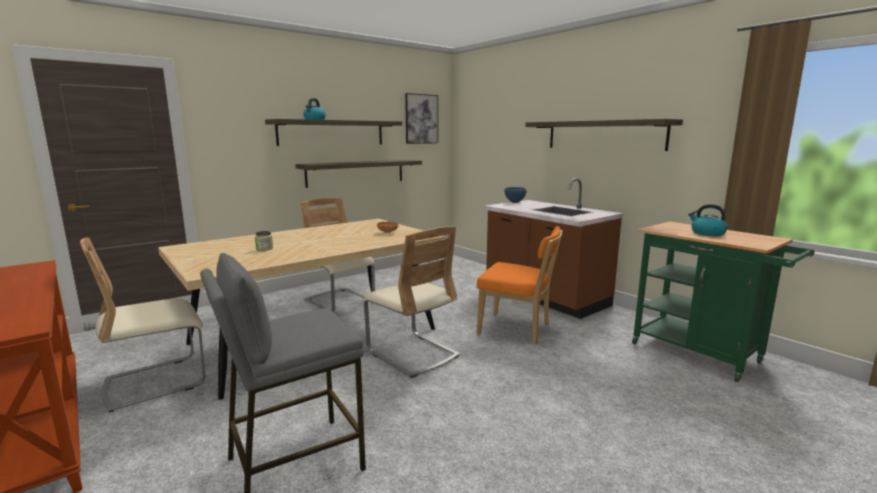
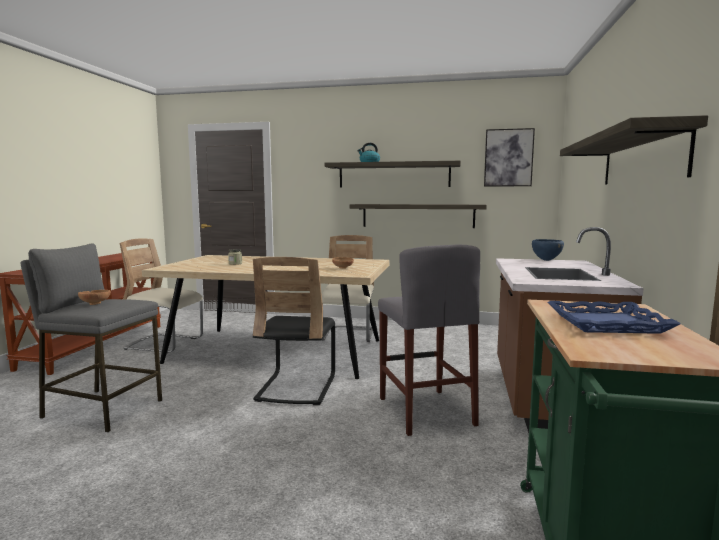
camera: 50 degrees right, 5 degrees down
(293, 329) = (96, 303): none -> brown bowl
(412, 354) = (296, 387): beige chair -> black chair
(517, 329) = (425, 411): orange chair -> grey stool
(707, 233) = (607, 324): kettle -> blue tray

